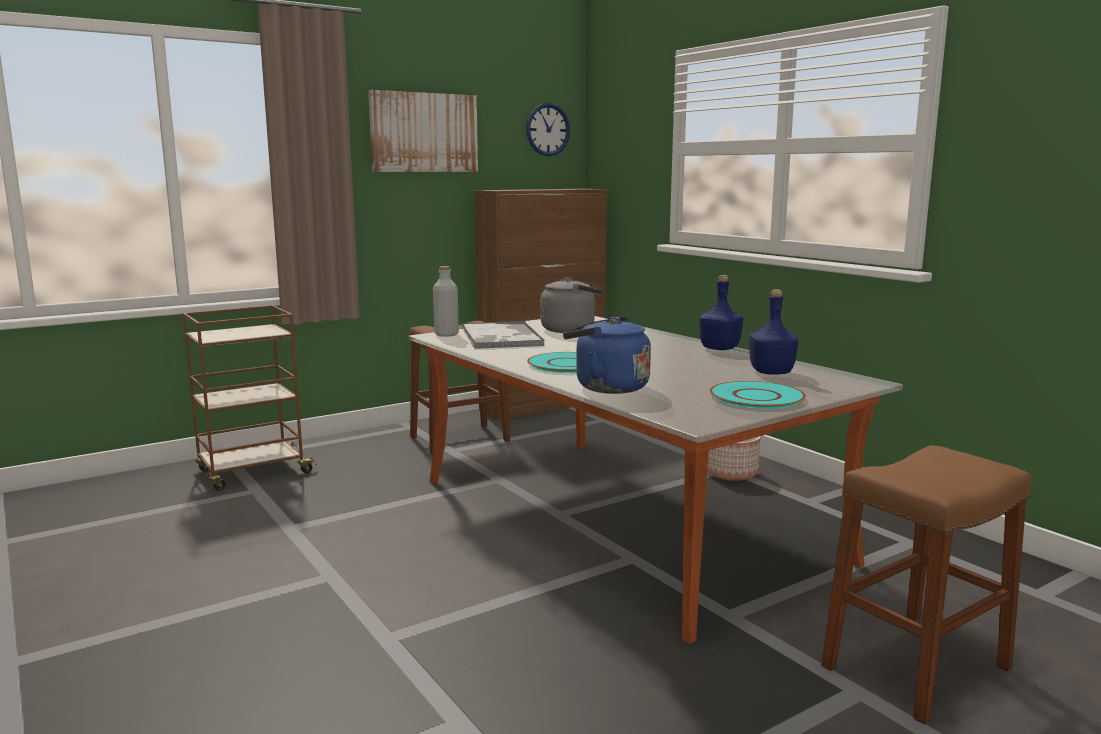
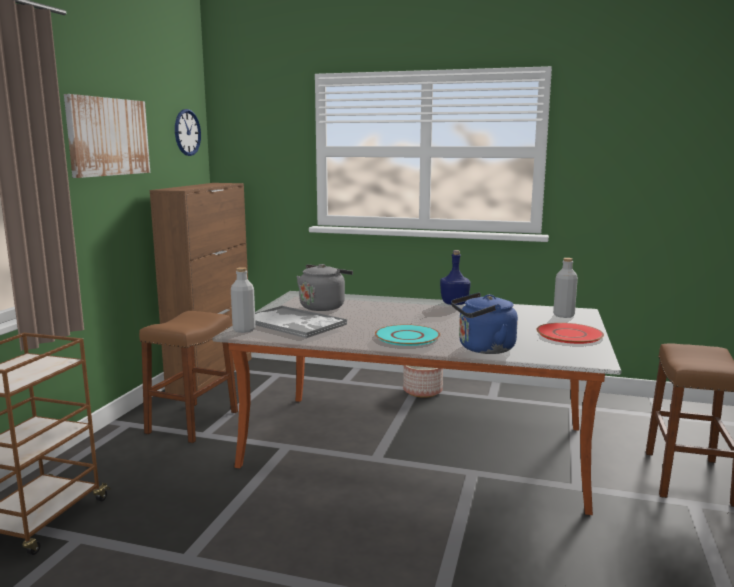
camera: 40 degrees left, 0 degrees up
(756, 397) = (569, 334): turquoise plate -> red plate
(770, 372) = (527, 315): blue bottle -> none
(821, 381) = (563, 315): none -> grey bottle

